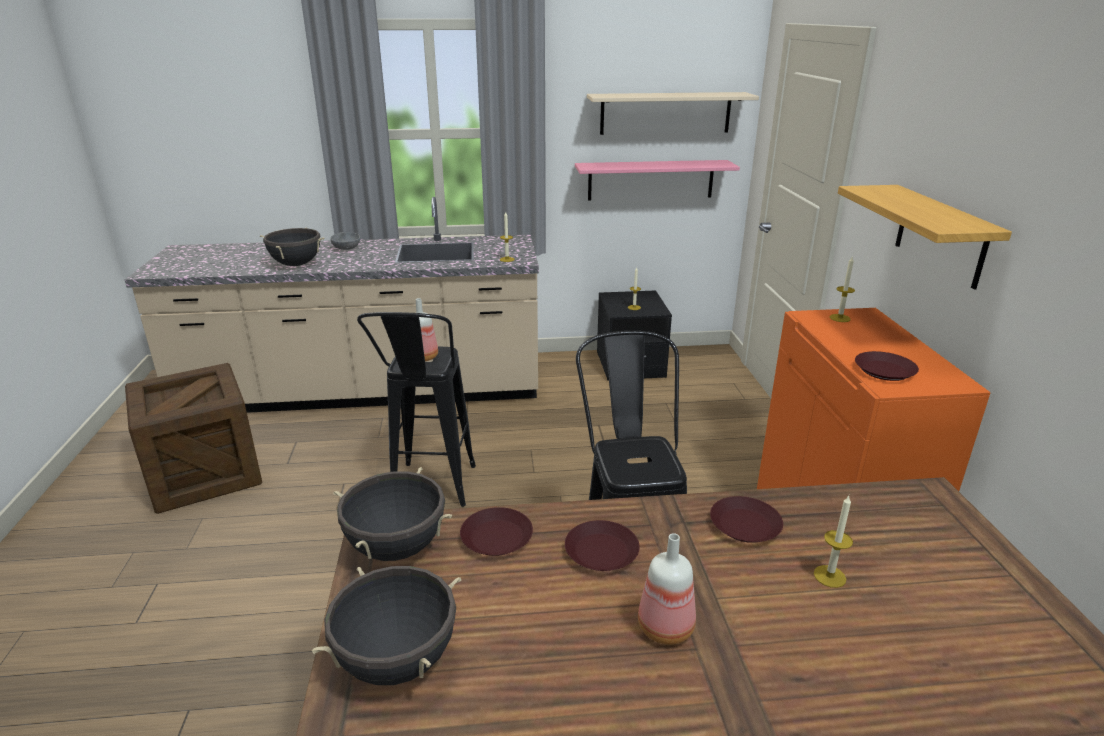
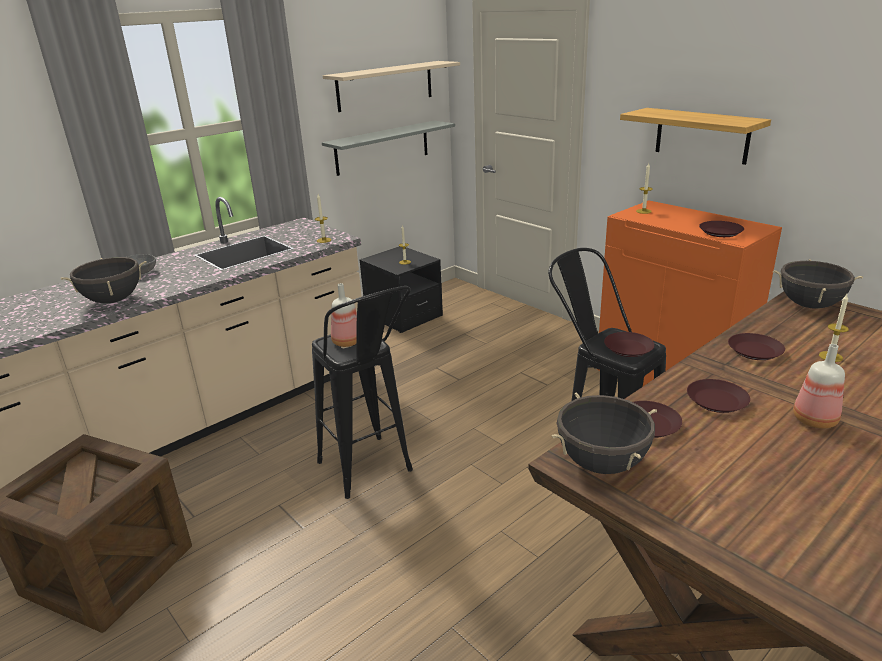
camera: 35 degrees left, 0 degrees up
(397, 661) = (730, 522): black cooking pot -> black cooking pot (809, 305)
(640, 463) = (628, 348): none -> brown plate
(650, 180) = (382, 147): pink shelf -> grey shelf

